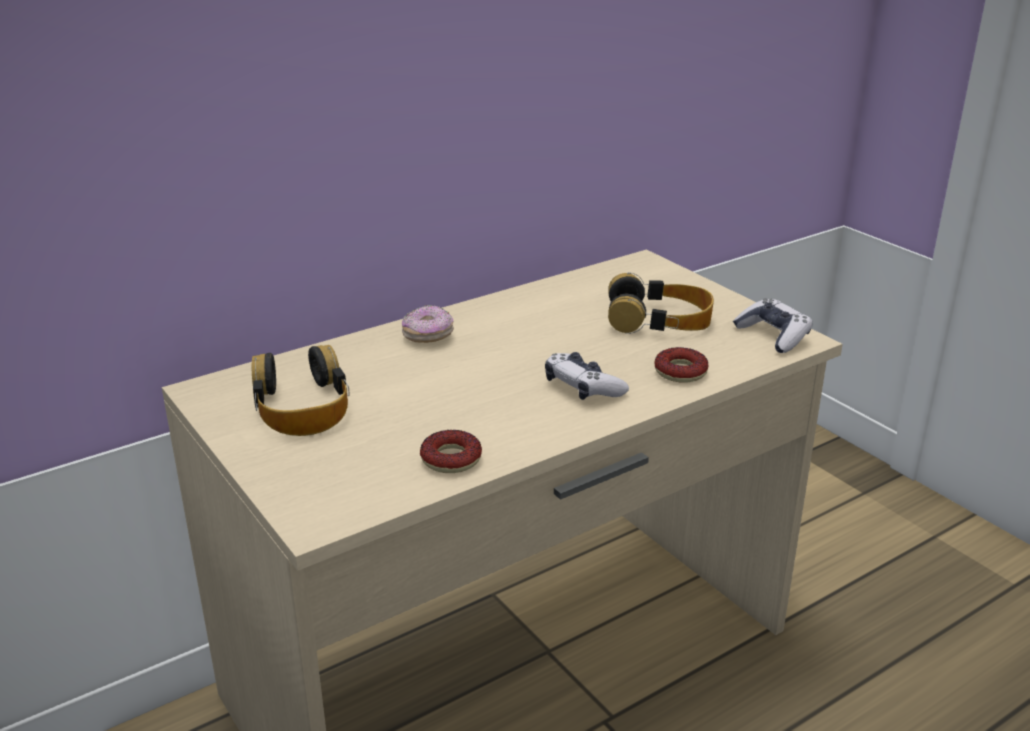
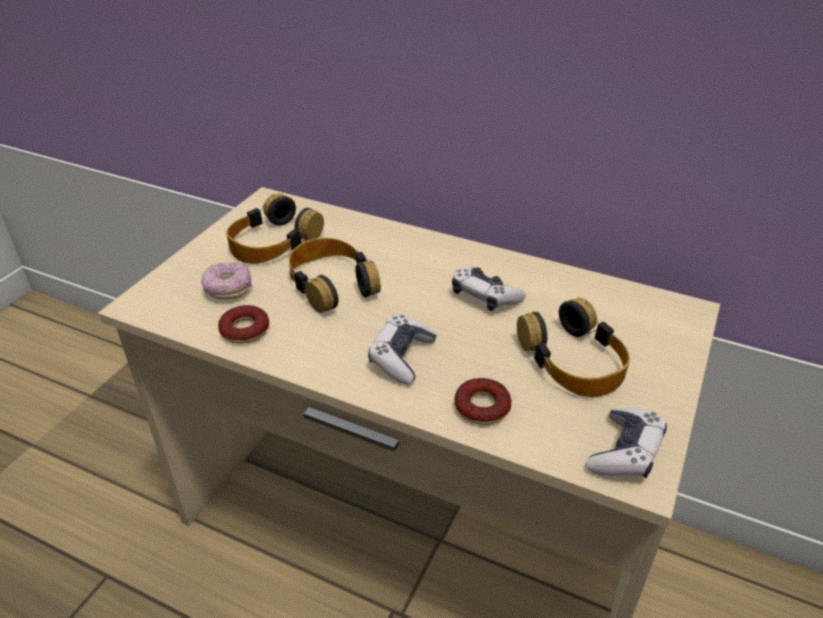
camera: 60 degrees right, 10 degrees up
(427, 392) = (331, 283): none -> headphones
(428, 336) = (416, 252): donut -> donut (228, 290)
(538, 327) = (484, 296): none -> game controller

